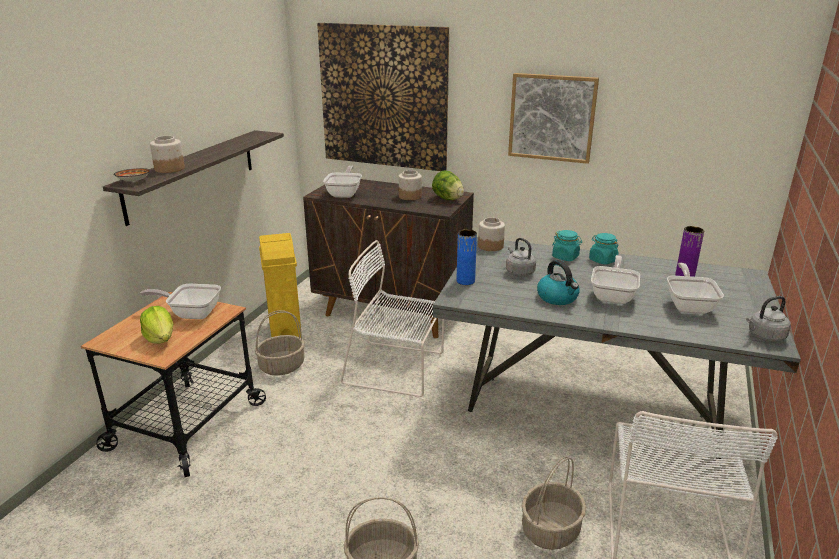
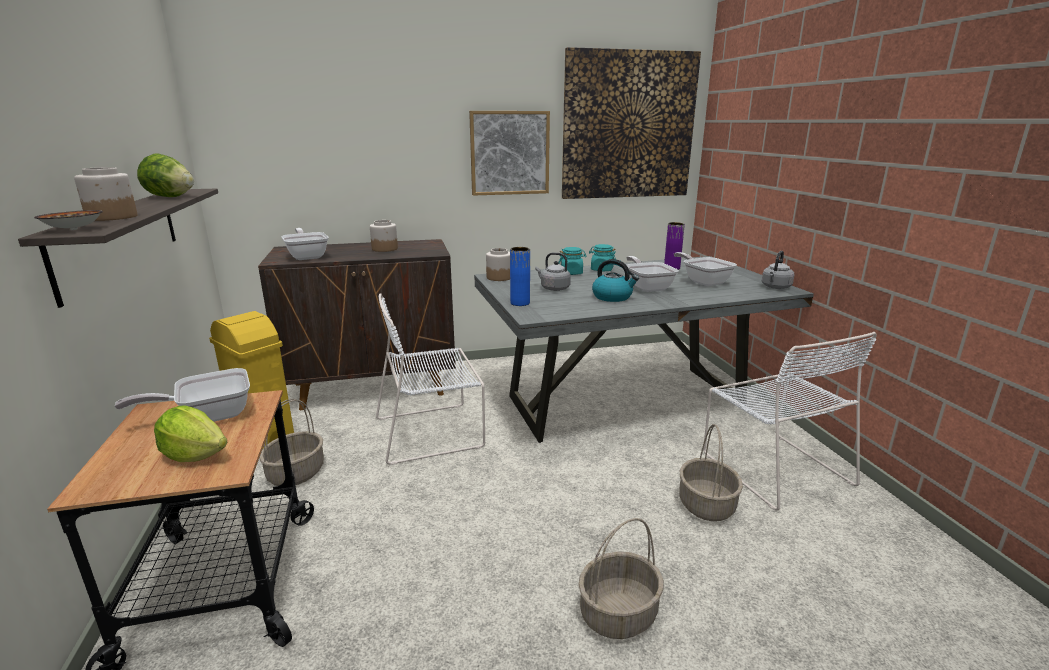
camera: 35 degrees left, 5 degrees down
(384, 97) = (323, 147): picture -> picture (628, 126)
(447, 199) = (426, 245): lettuce -> lettuce (170, 197)

